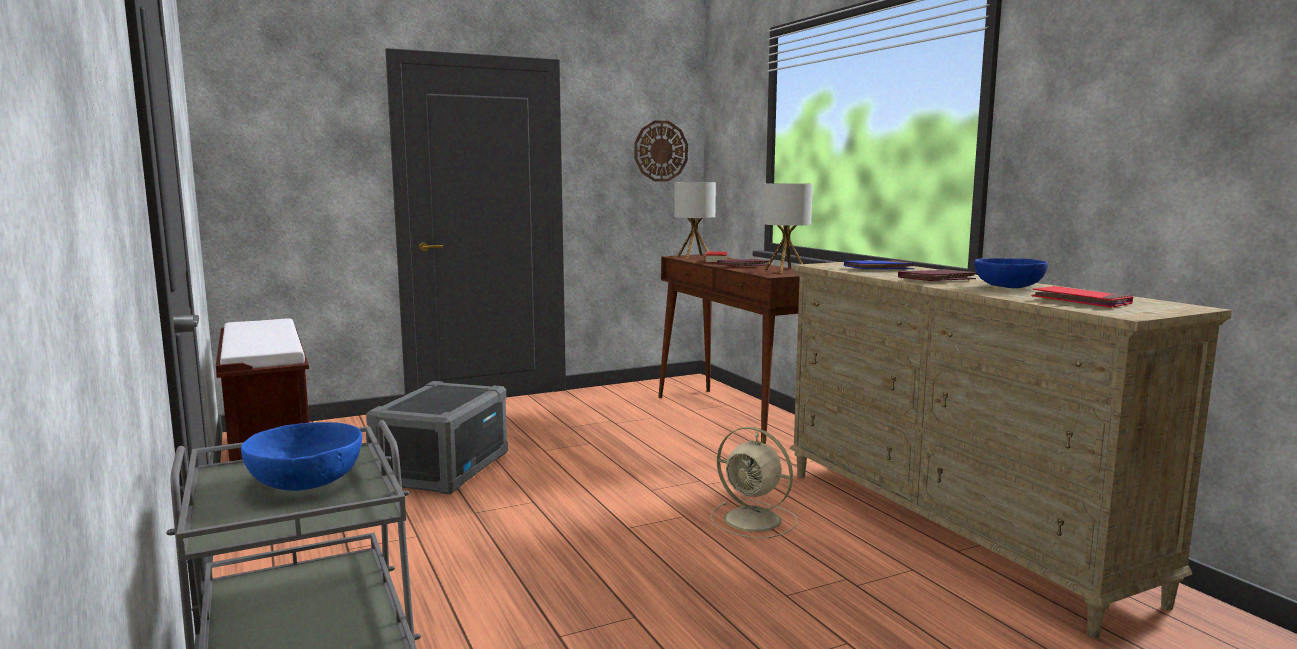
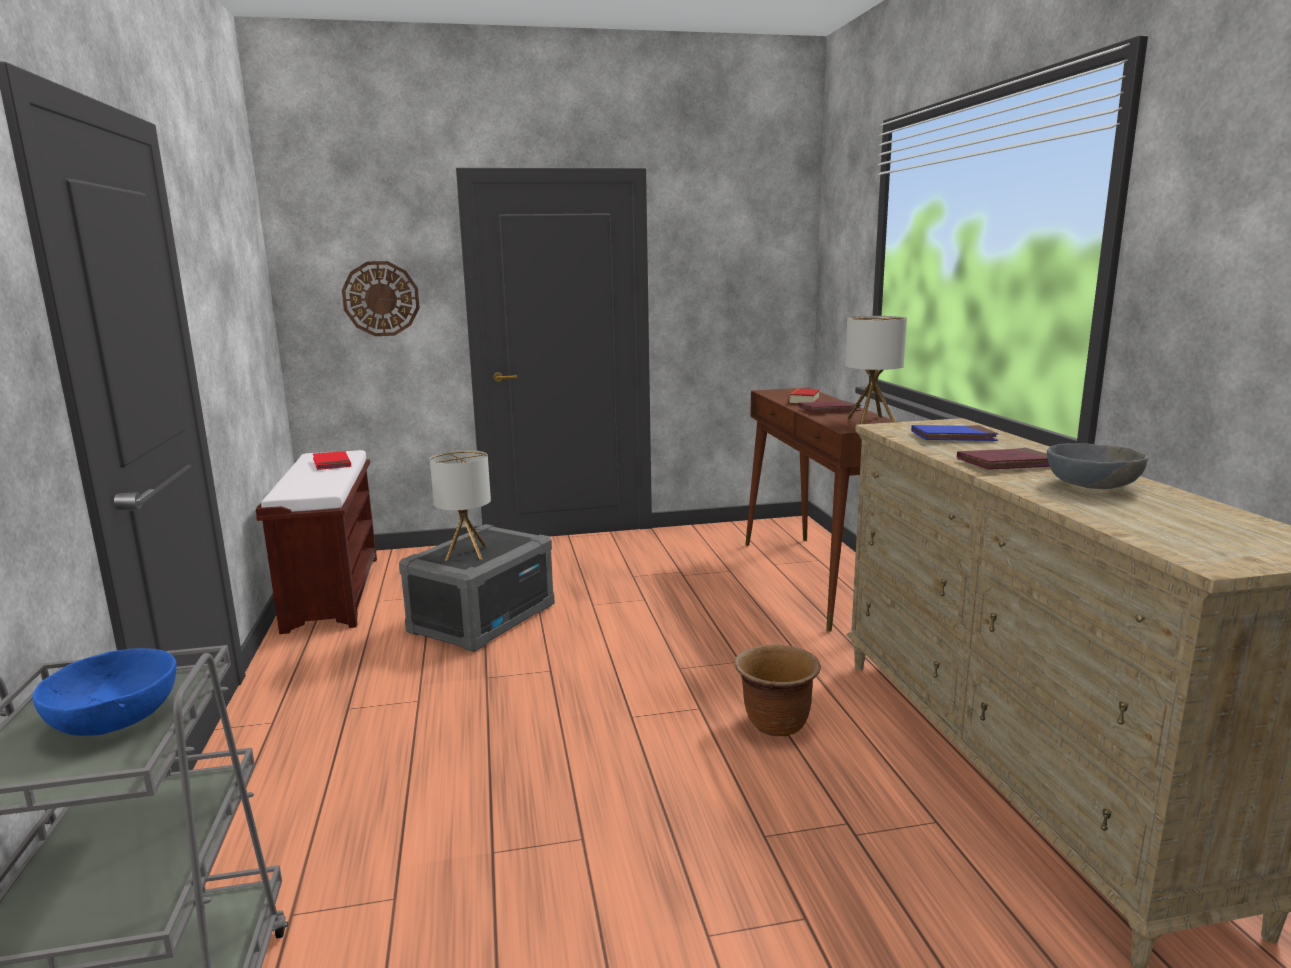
camera: 15 degrees right, 5 degrees up
(660, 151) = (764, 267): wall clock -> wall clock (381, 298)
(694, 257) = (786, 392): table lamp -> table lamp (466, 553)
(755, 520) = (776, 724): beige fan -> brown planter
(1007, 287) = (1091, 485): blue bowl -> grey bowl
(1080, 301) = (1168, 525): red book -> red book (332, 463)

